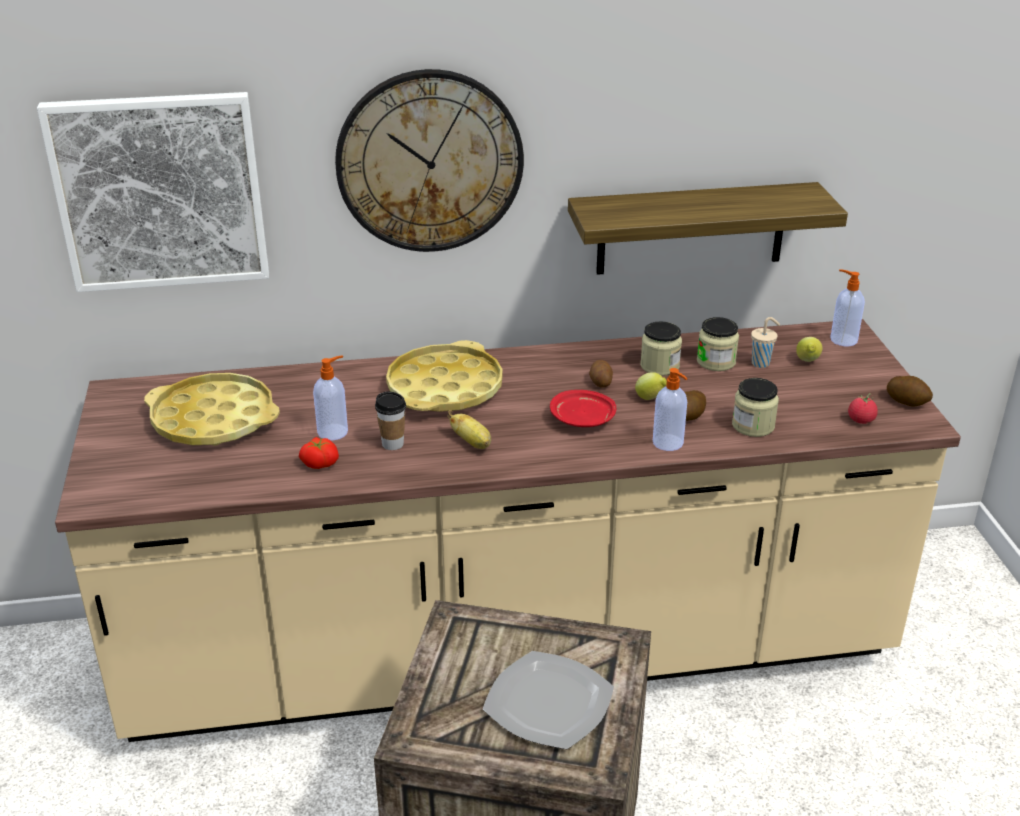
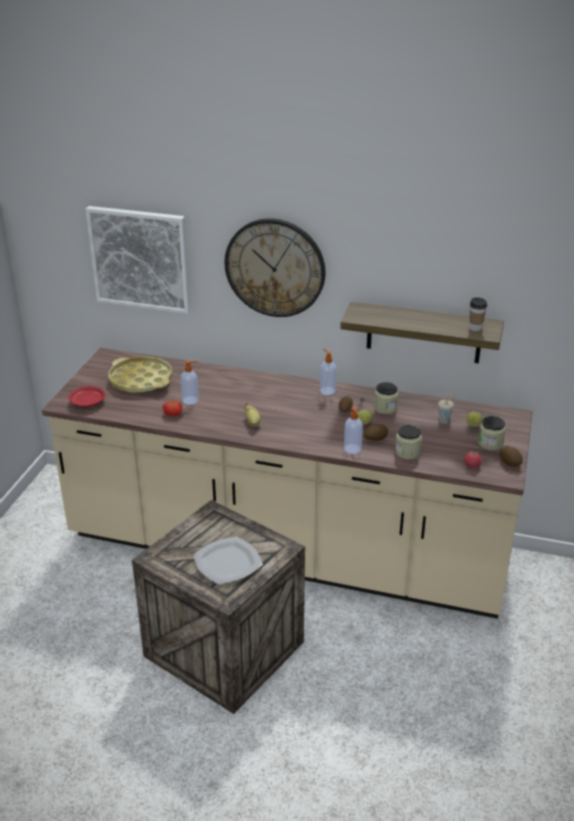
camera: 25 degrees right, 0 degrees up
(393, 444) = (214, 413): cup -> cup (475, 328)
(444, 388) = (262, 392): yellow tray -> none
(583, 419) = (318, 425): red plate -> red plate (87, 402)
(716, 361) = (419, 413): jar -> jar (490, 443)
(842, 339) = (506, 419): soap dispenser -> soap dispenser (327, 390)

